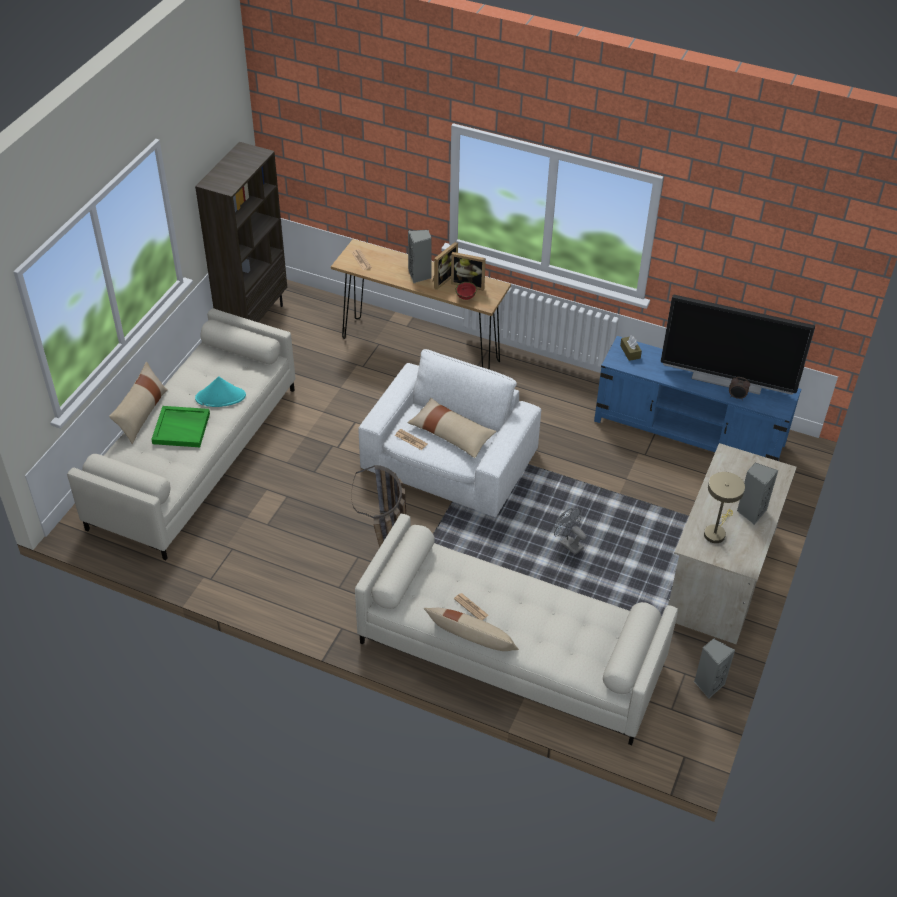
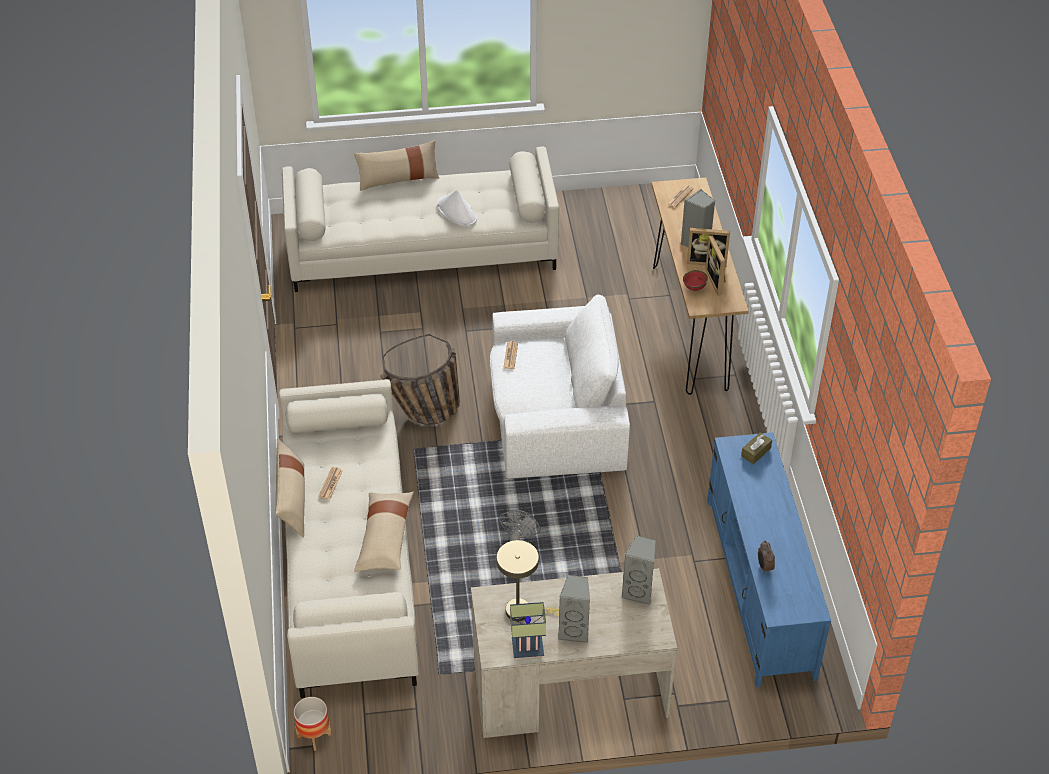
camera: 60 degrees right, 0 degrees up
(182, 428) = (400, 208): green tray -> none
(221, 397) = (457, 212): turquoise hat -> white hat
(253, 319) = (622, 200): brown bookcase -> none
(451, 434) = (541, 379): beige pillow -> beige pillow (385, 538)
(675, 751) = (314, 735): none -> planter
(708, 684) = (415, 733): grey speaker -> grey speaker (639, 591)
(727, 379) = (786, 548): television -> none
(752, 543) = (529, 647): none -> table lamp

